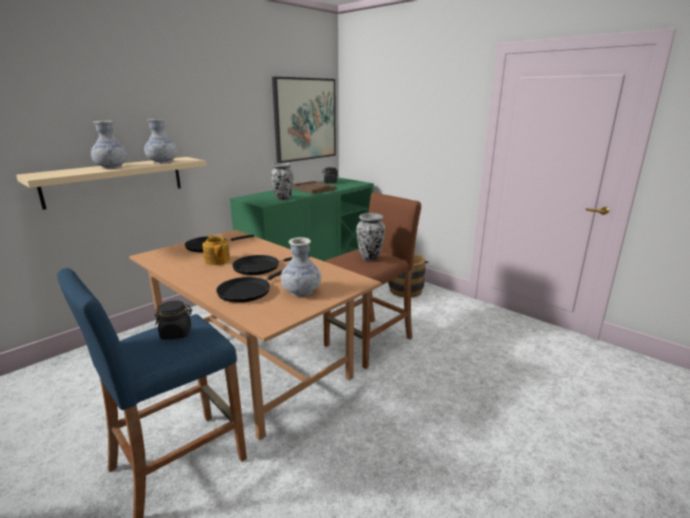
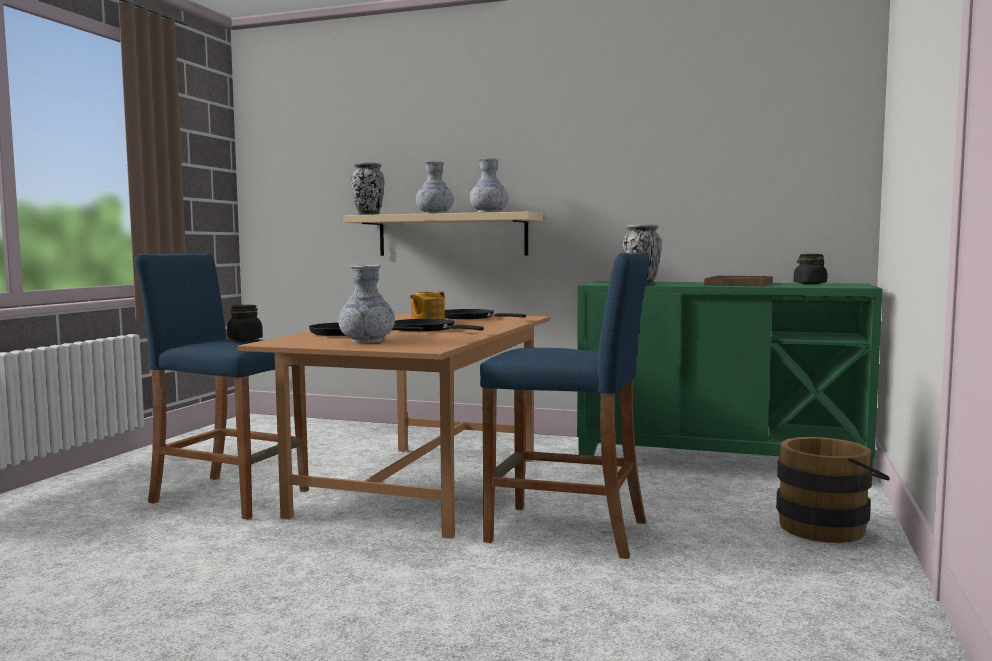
camera: 65 degrees right, 15 degrees down
(305, 119) = (780, 163): picture -> none
(369, 342) = (566, 531): brown stool -> blue stool
(370, 258) = (552, 351): vase -> vase (368, 215)

